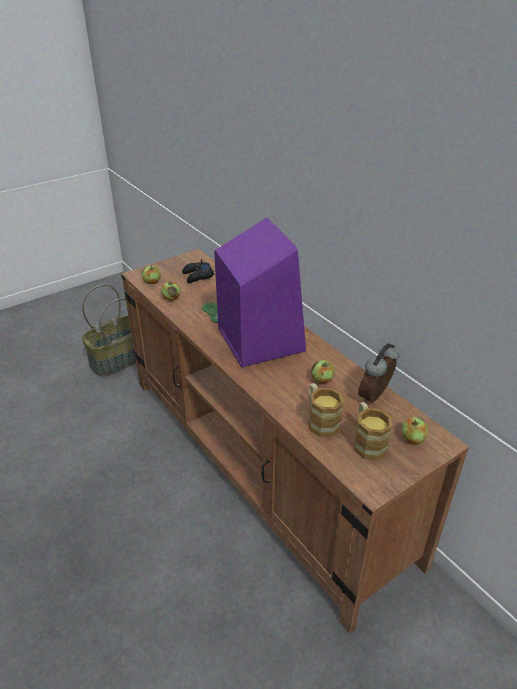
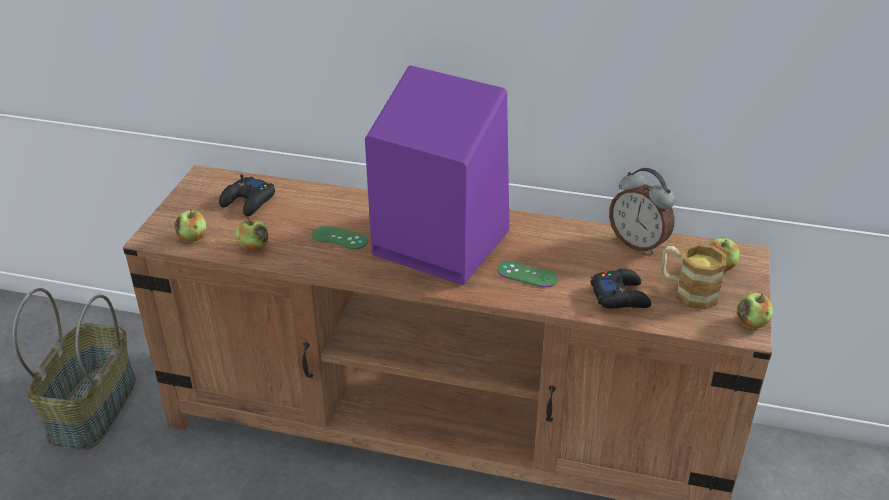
camera: 40 degrees left, 0 degrees up
(283, 380) = (527, 274): none -> green game controller
(320, 421) = (620, 296): mug -> black game controller
(322, 380) = (566, 253): apple -> apple (751, 323)
(376, 397) = (638, 243): alarm clock -> alarm clock turned 45 degrees counterclockwise

